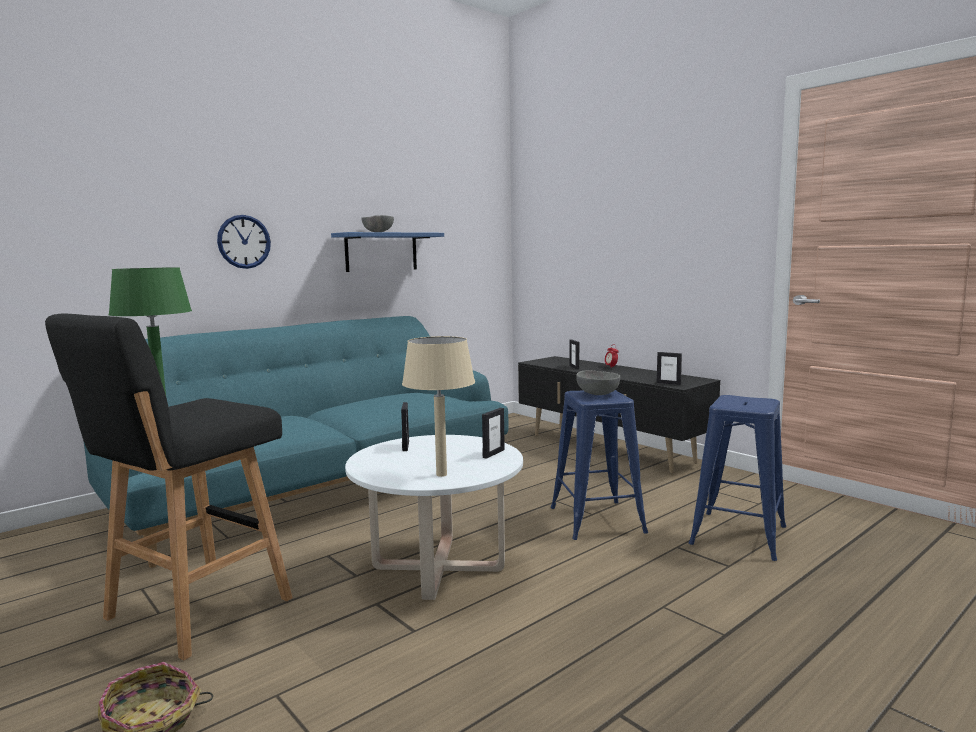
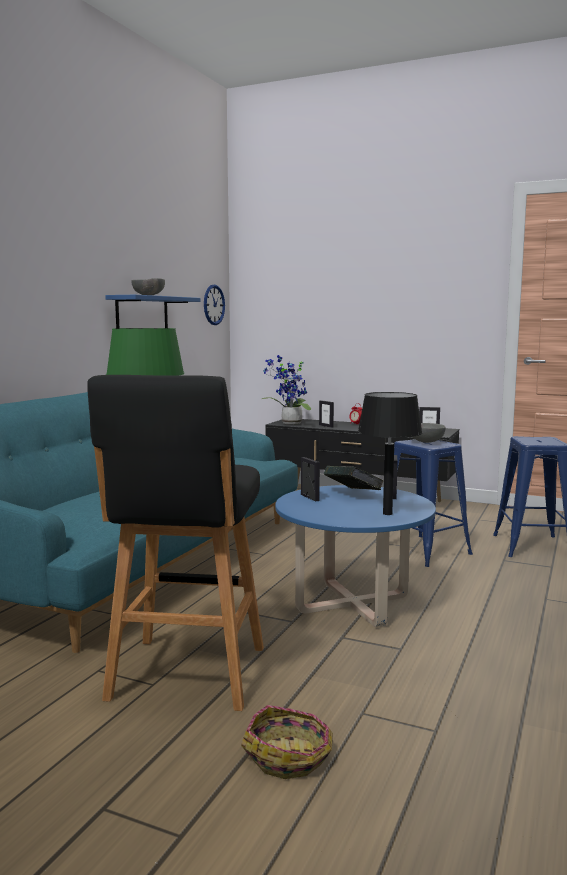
camera: 25 degrees left, 0 degrees up
(244, 241) = (37, 301): wall clock -> wall clock (213, 305)
(438, 568) = (352, 603): white coffee table -> blue coffee table
(441, 474) = (387, 514): beige table lamp -> black table lamp
(453, 448) = (353, 495): none -> book
(543, 362) = (289, 423): none -> potted plant

